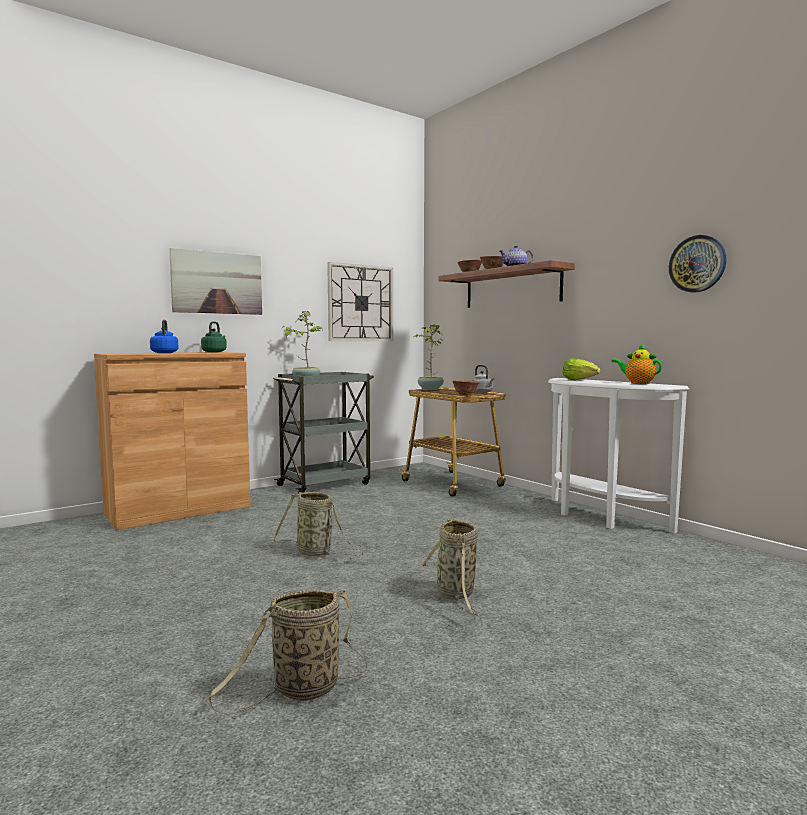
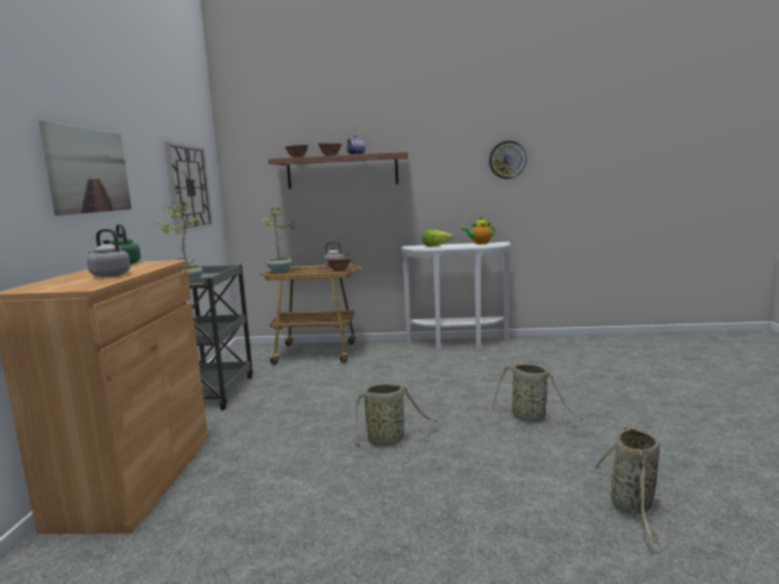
camera: 50 degrees left, 5 degrees up
(164, 353) = (109, 275): blue kettle -> grey kettle

